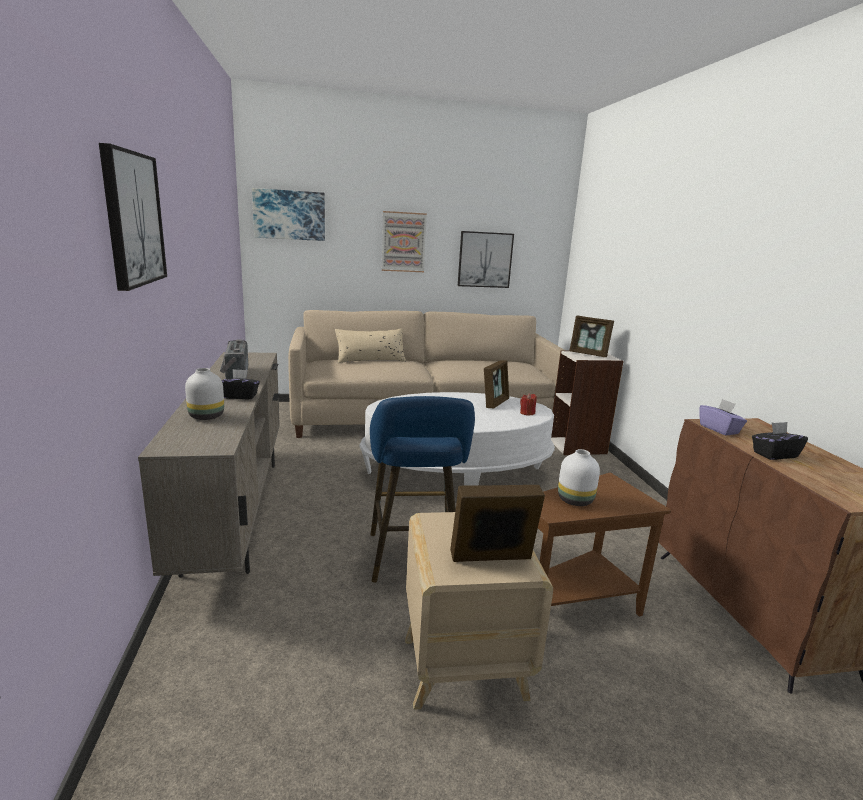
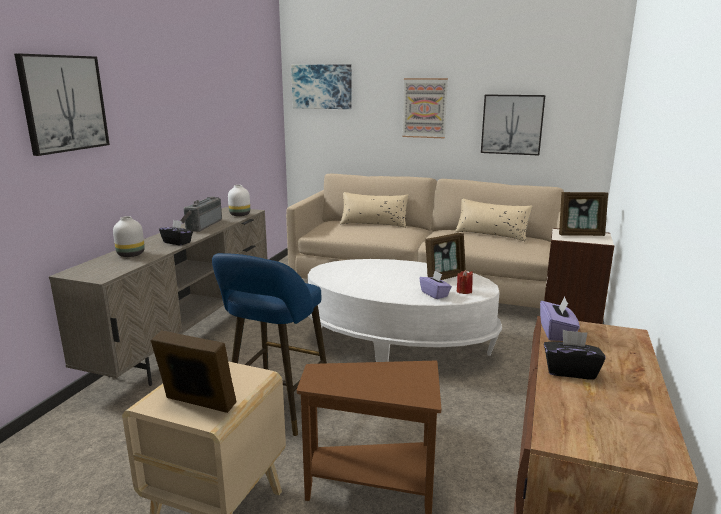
camera: 30 degrees right, 0 degrees up
(485, 361) = (491, 234): none -> beige pillow
(509, 419) = (435, 294): none -> purple tissue box
(575, 500) = (355, 377): white vase -> white vase (240, 215)
(588, 354) = (580, 234): picture frame -> picture frame turned 60 degrees counterclockwise

